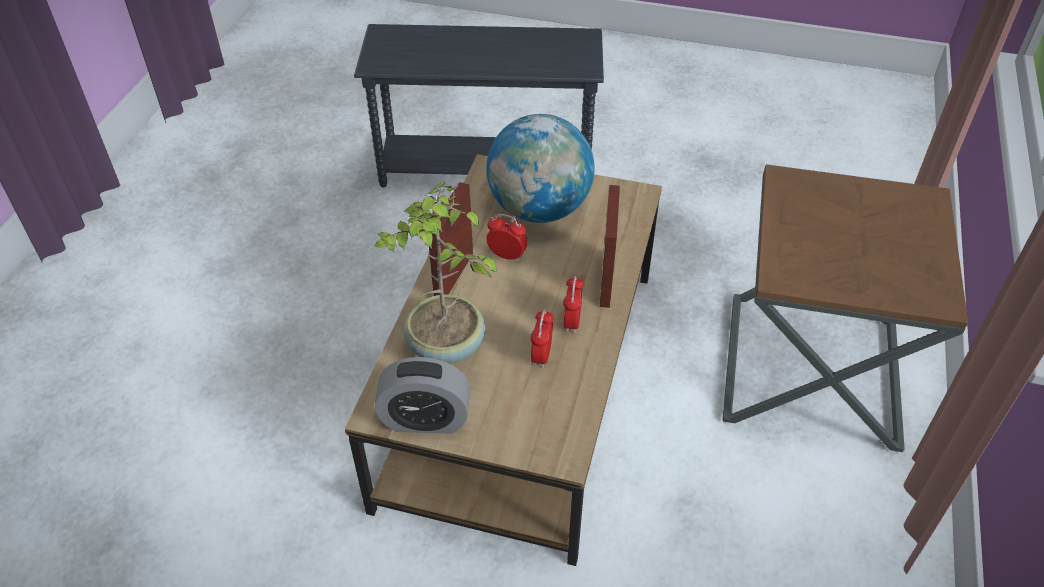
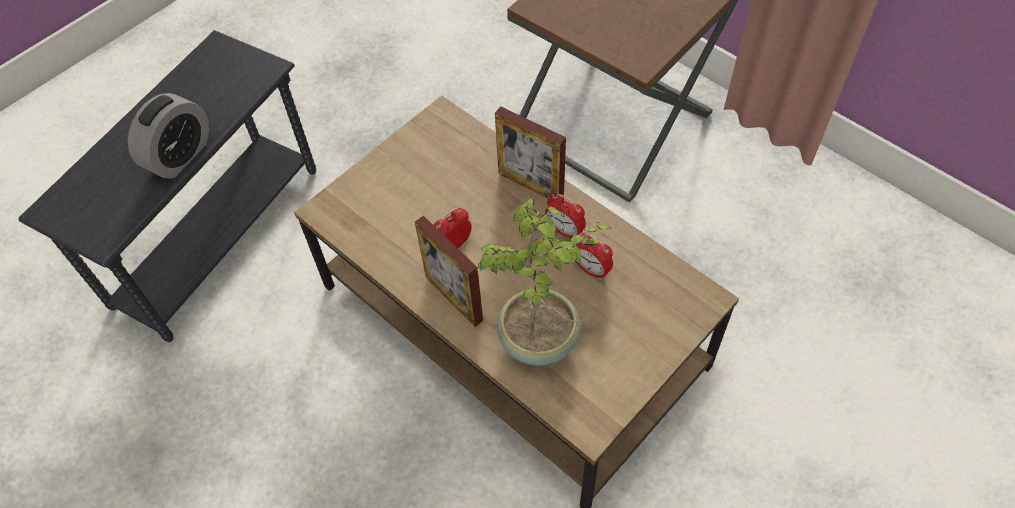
camera: 60 degrees left, 10 degrees up
(425, 419) = (617, 388): alarm clock -> alarm clock (180, 156)
(539, 209) = (409, 195): globe -> none

